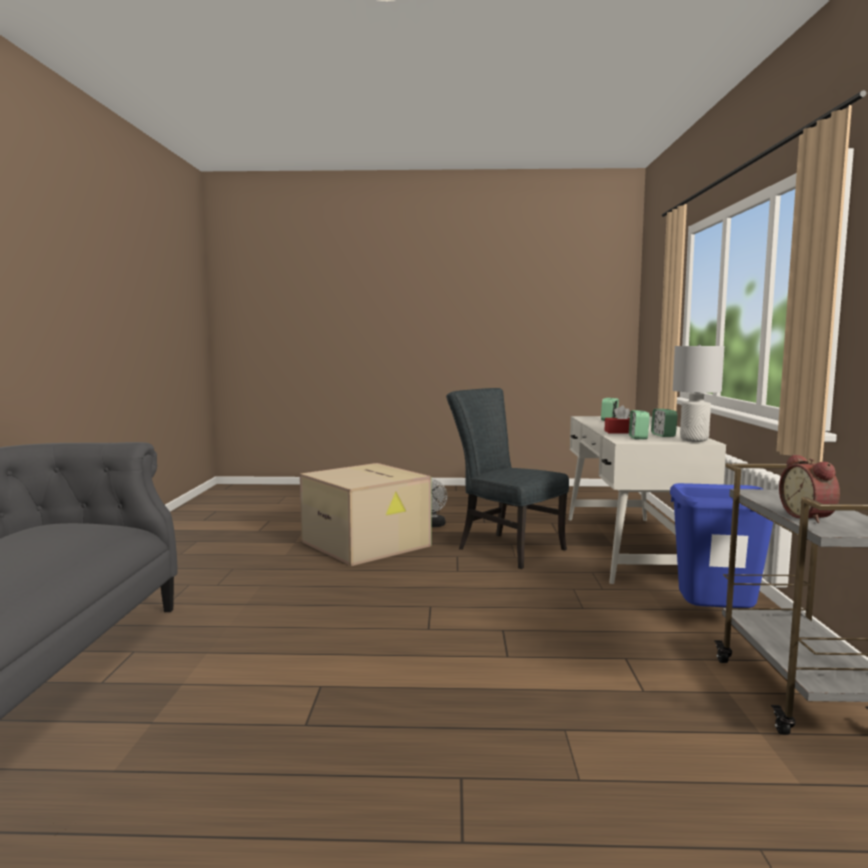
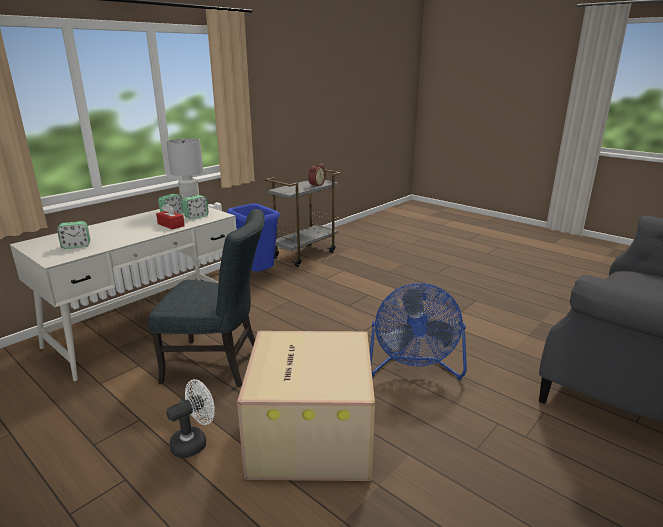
camera: 140 degrees left, 15 degrees up
(333, 595) = (410, 367): none -> blue fan
(505, 548) = (219, 364): grey chair -> grey chair turned 75 degrees counterclockwise

